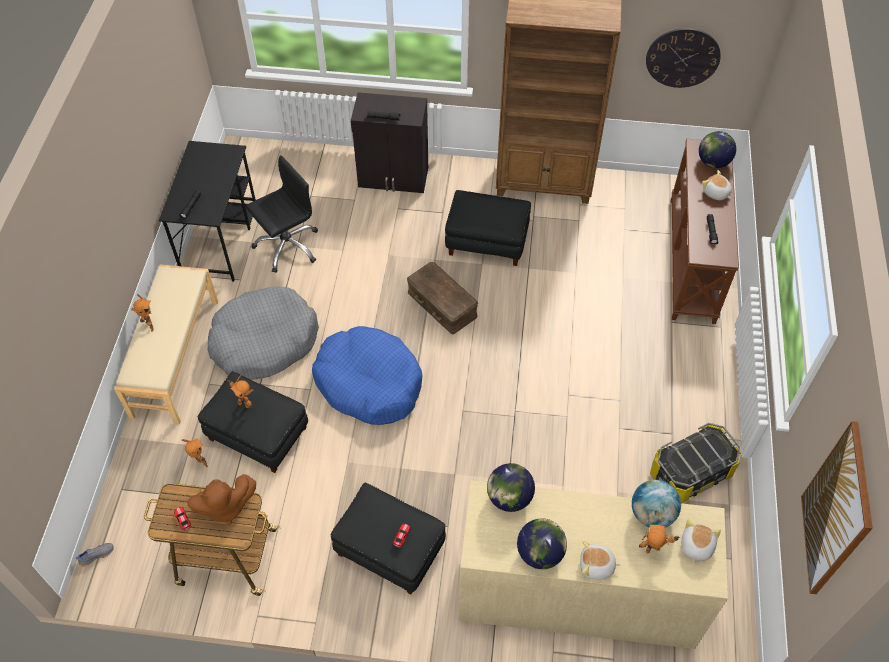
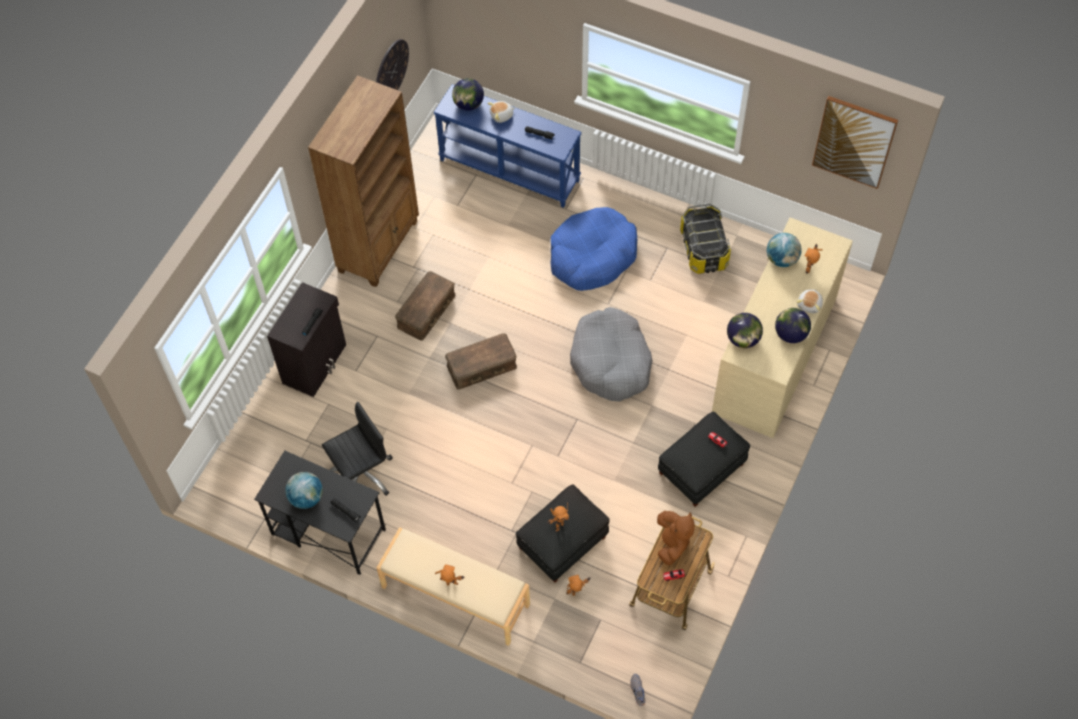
camera: 70 degrees left, 5 degrees up
(199, 175) = (306, 497): none -> globe
(264, 341) = (466, 517): grey dog bed -> grey dog bed (611, 362)
(287, 246) = (361, 474): black office chair -> black office chair turned 75 degrees clockwise
(369, 383) = (542, 444): blue dog bed -> blue dog bed (592, 256)
(487, 240) = (425, 310): black ottoman -> brown storage box
(693, 259) = (510, 170): brown console table -> blue console table
(696, 546) = (812, 243): plush toy -> none

